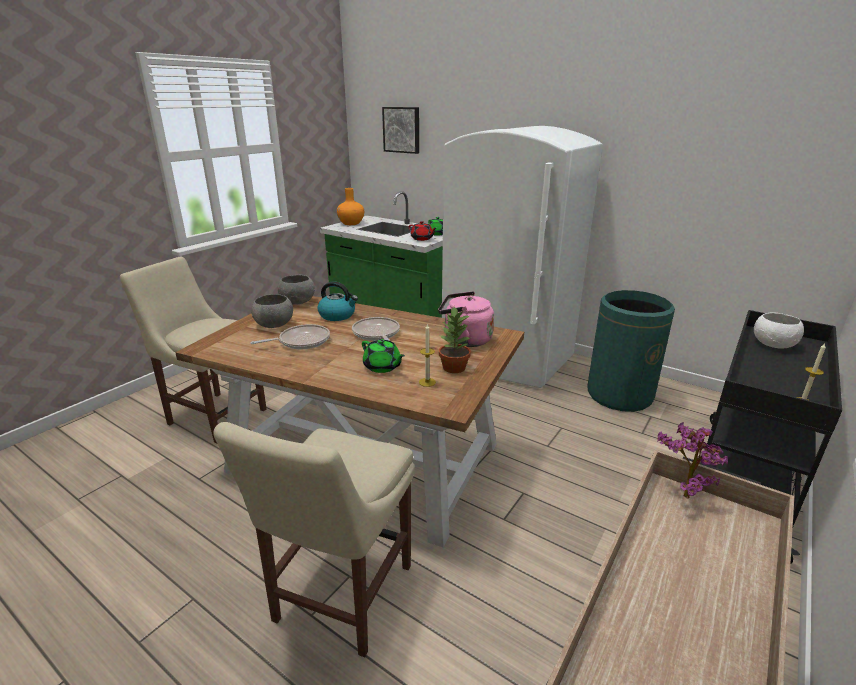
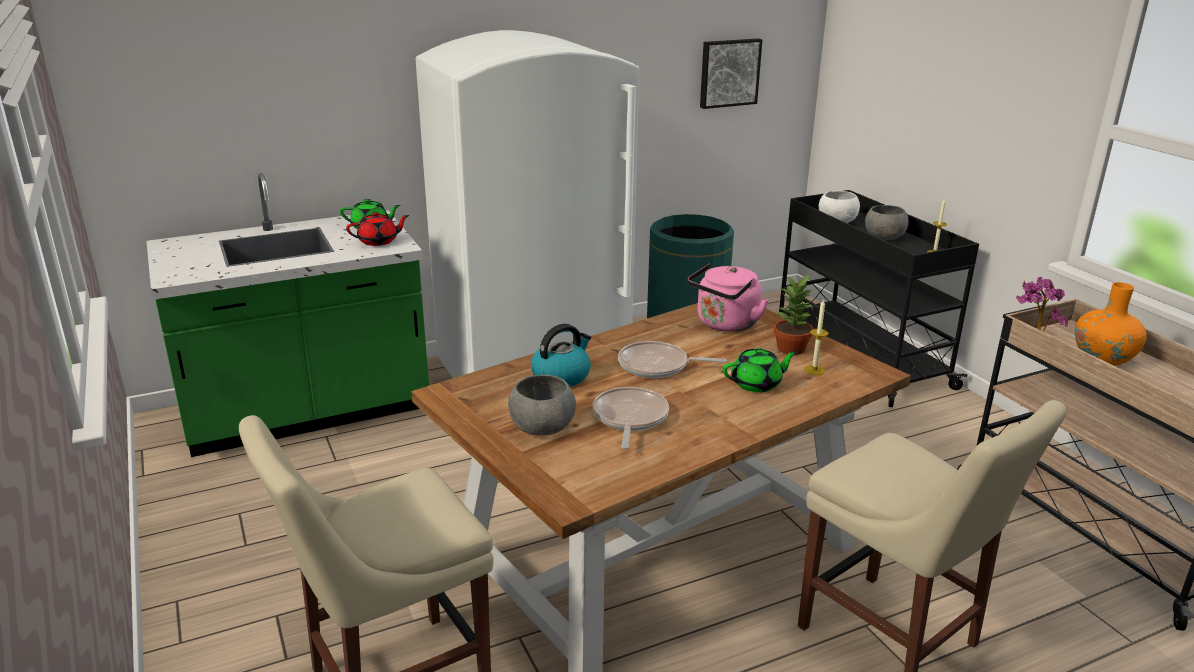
camera: 60 degrees left, 0 degrees up
(298, 302) = (467, 394): grey bowl -> grey bowl (884, 237)
(351, 223) = (180, 262): orange vase -> orange vase (1103, 358)
(402, 130) = (214, 60): picture -> picture (728, 72)

